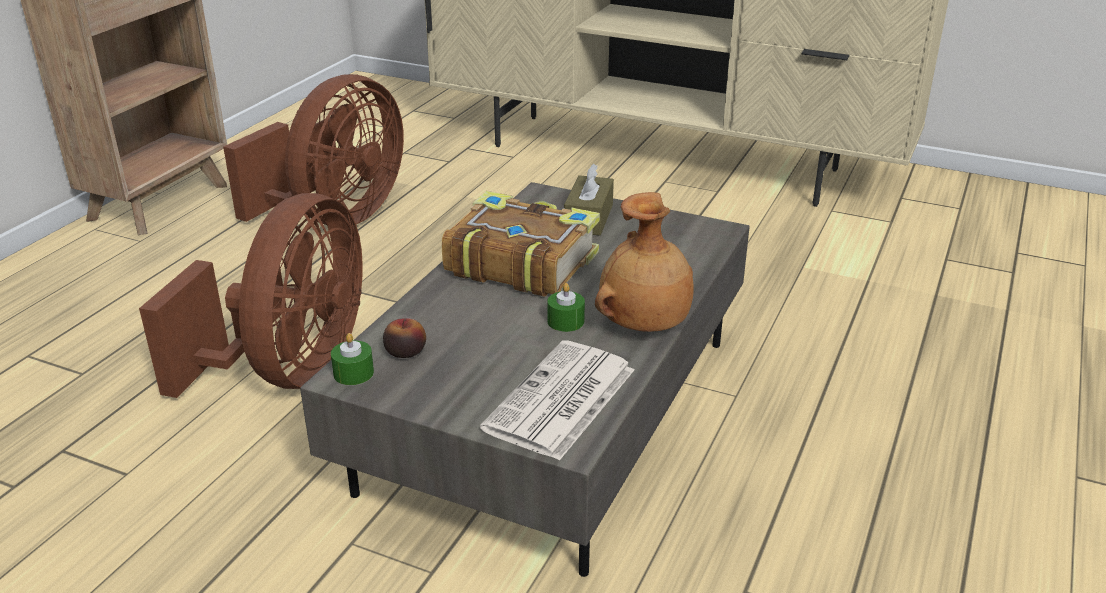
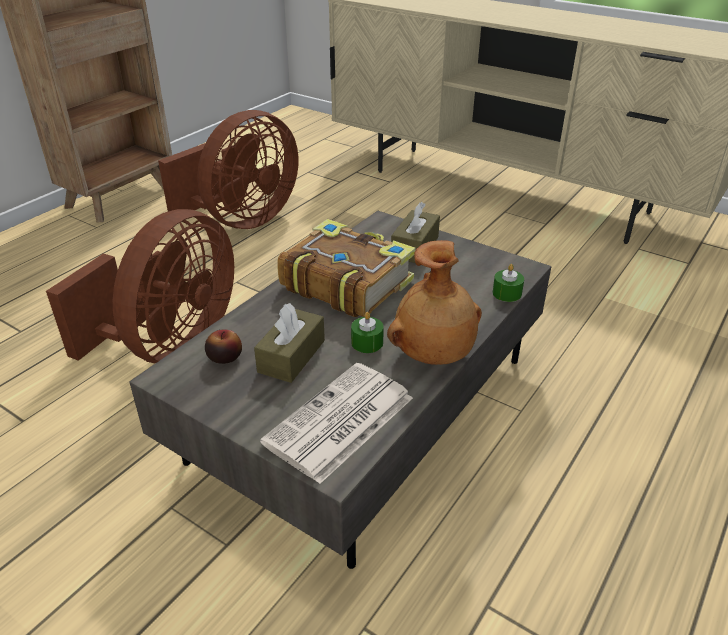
camera: 10 degrees right, 5 degrees up
(353, 373) = (176, 373): green candle -> green candle (507, 293)
(483, 343) = (291, 356): none -> brown tissue box

